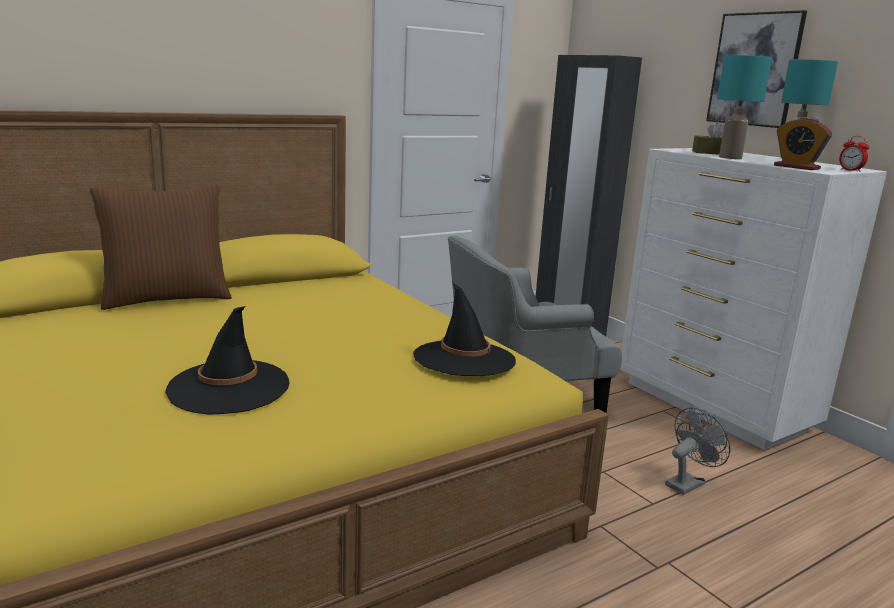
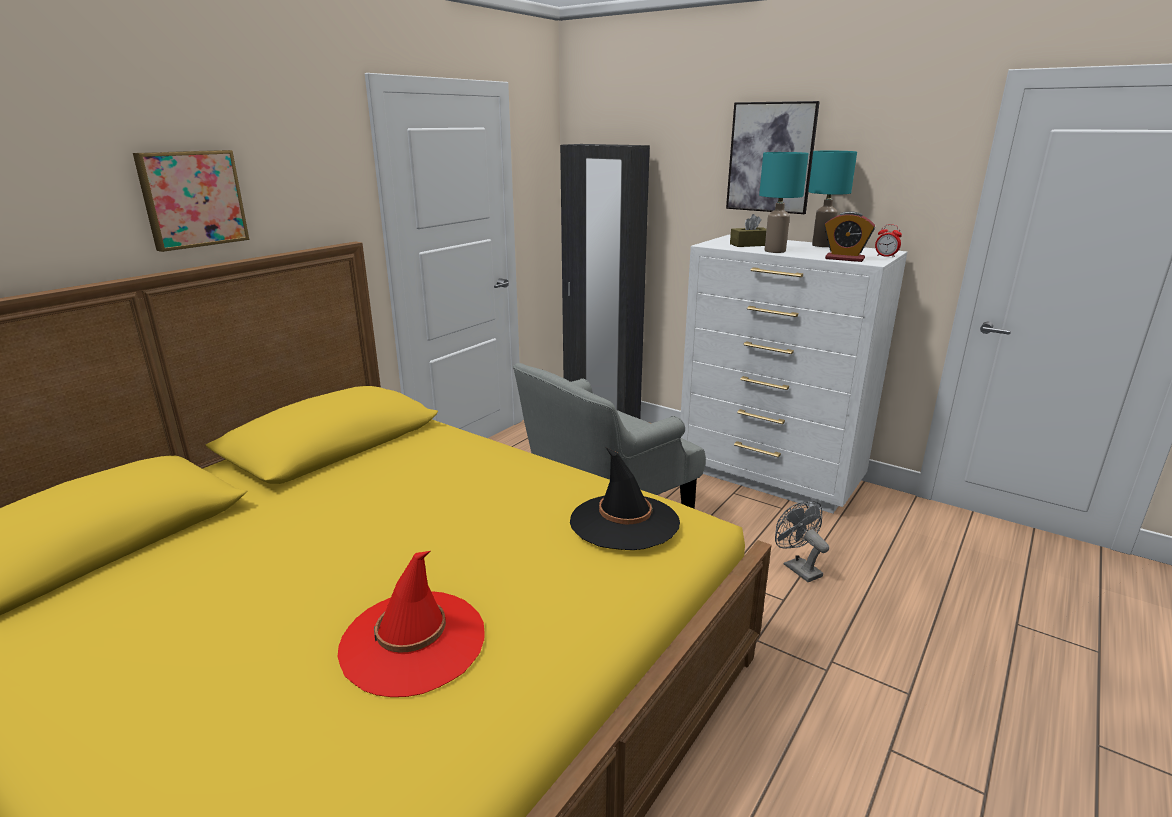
camera: 20 degrees left, 5 degrees up
(166, 298) = (227, 517): brown pillow -> none
(210, 60) = (192, 199): none -> picture
(229, 387) = (413, 642): black hat -> red hat
(688, 483) = (797, 568): grey fan -> grey fan turned 60 degrees counterclockwise

